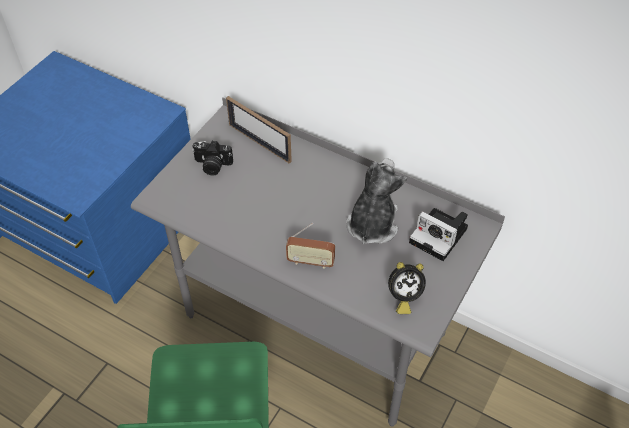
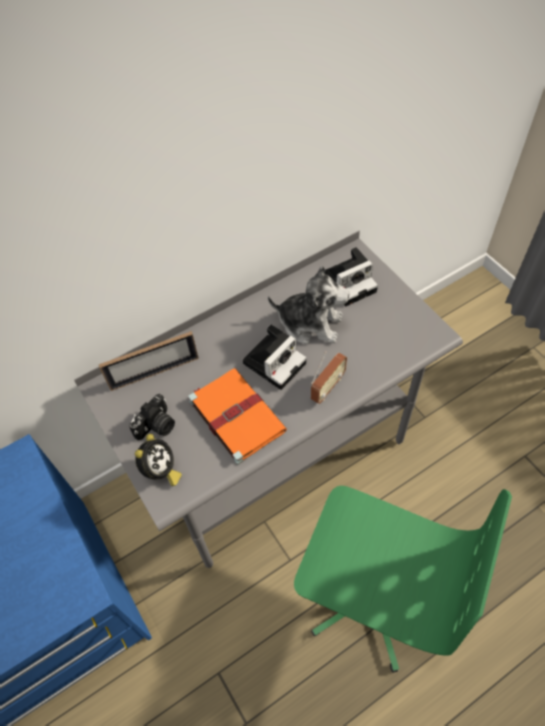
camera: 60 degrees left, 5 degrees up
(248, 209) = (235, 415): none -> orange book
(316, 215) = (275, 361): none -> camera
(372, 224) = (310, 323): plush toy -> plush toy turned 150 degrees clockwise
(403, 297) = (400, 334): alarm clock -> alarm clock (160, 471)

